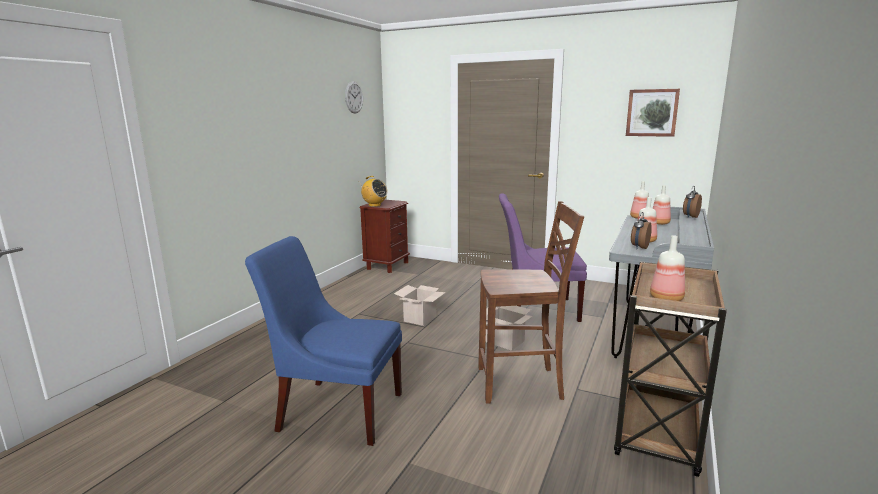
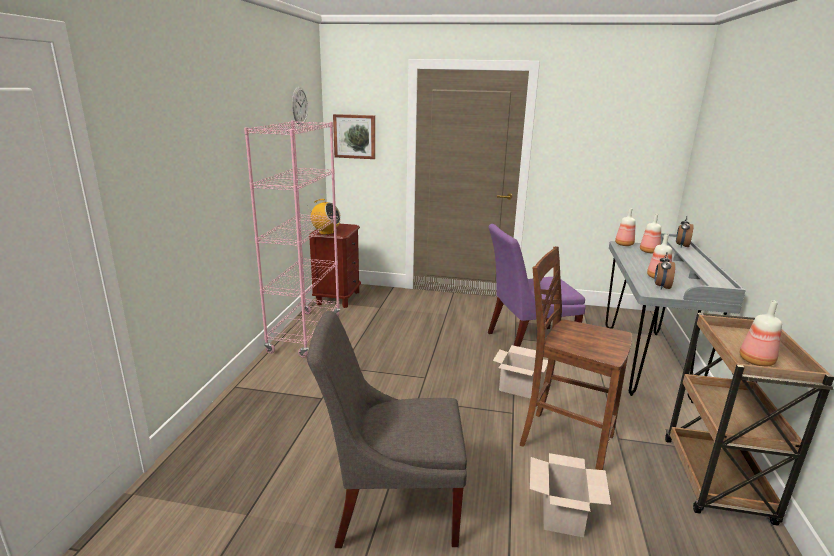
camera: 15 degrees left, 5 degrees up
(336, 409) = (390, 504): blue chair -> grey chair
(344, 288) = (305, 333): none -> pink bookcase
(420, 319) = (414, 367): cardboard box -> cardboard box (563, 516)
(521, 384) = (564, 440): brown chair -> brown chair turned 135 degrees counterclockwise
(652, 112) = (628, 134): picture -> picture (355, 136)

